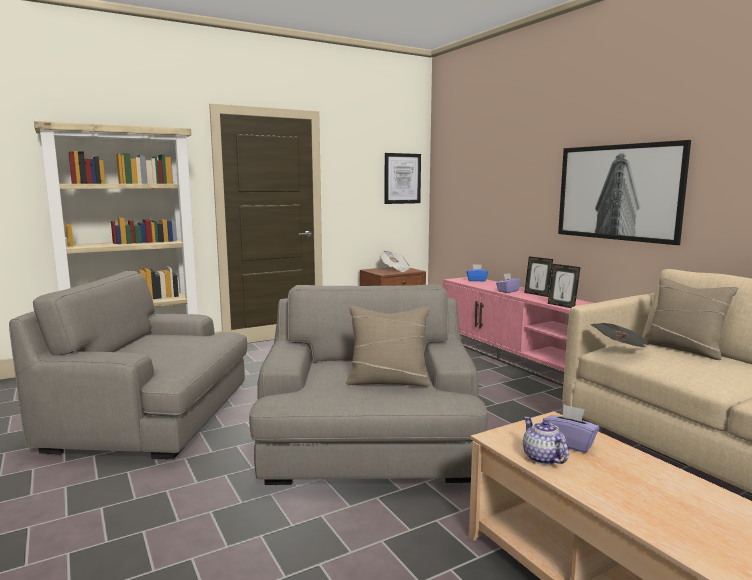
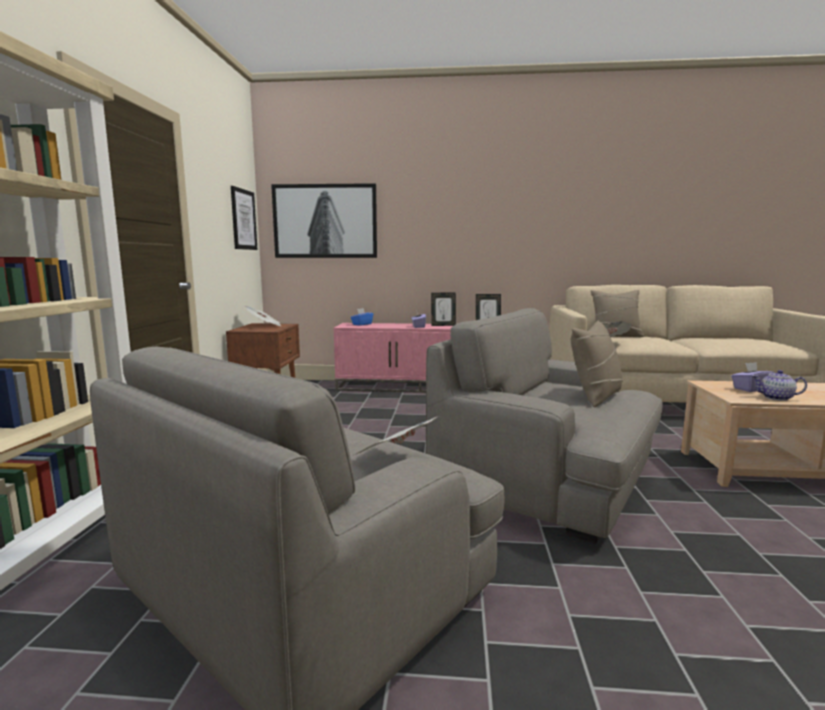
camera: 55 degrees left, 0 degrees up
(167, 358) = (396, 458): none -> newspaper
(619, 192) = (506, 234): picture -> picture (325, 221)

